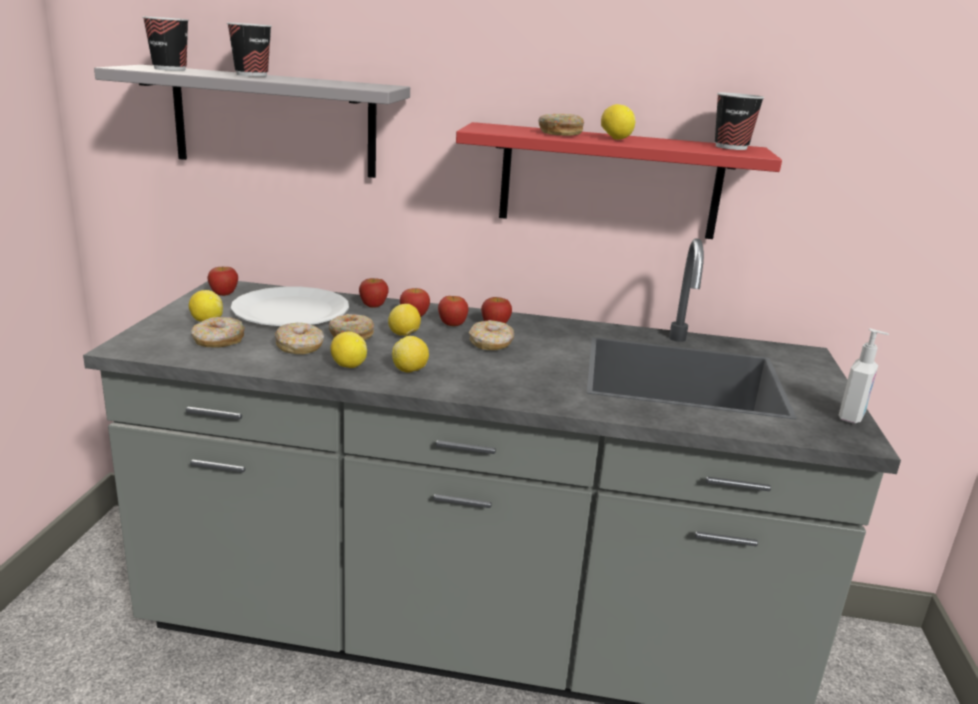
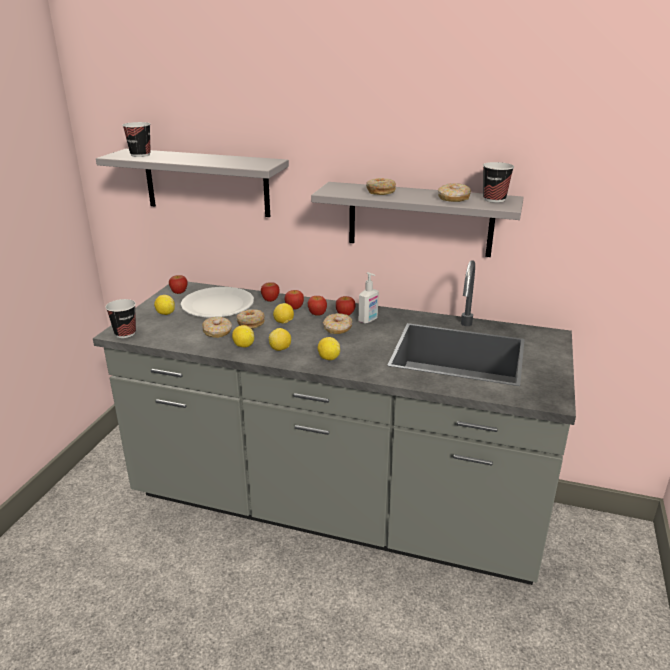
camera: 10 degrees right, 5 degrees up
(218, 341) = (170, 328): donut -> donut (453, 198)
(251, 75) = (189, 157): cup -> cup (125, 333)
(610, 182) = (420, 219): red shelf -> grey shelf
(615, 139) = (415, 196): lemon -> lemon (328, 358)
(852, 417) = (559, 385): soap dispenser -> soap dispenser (368, 320)

